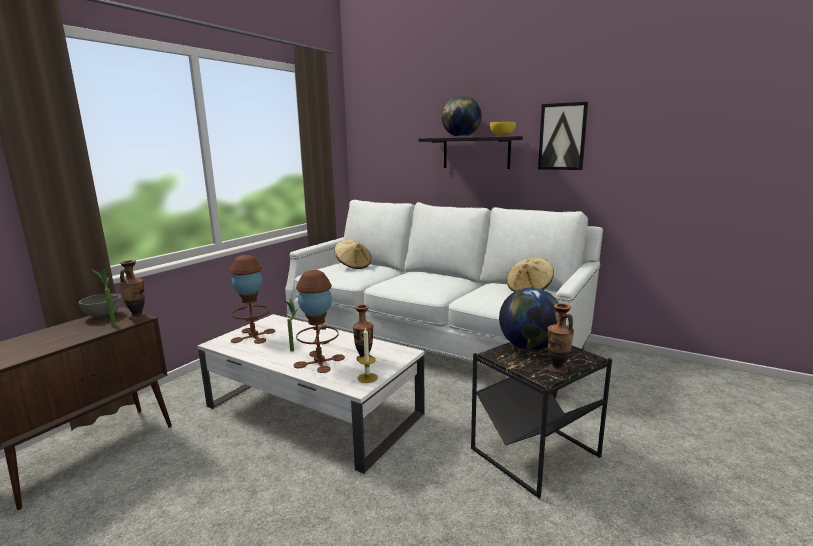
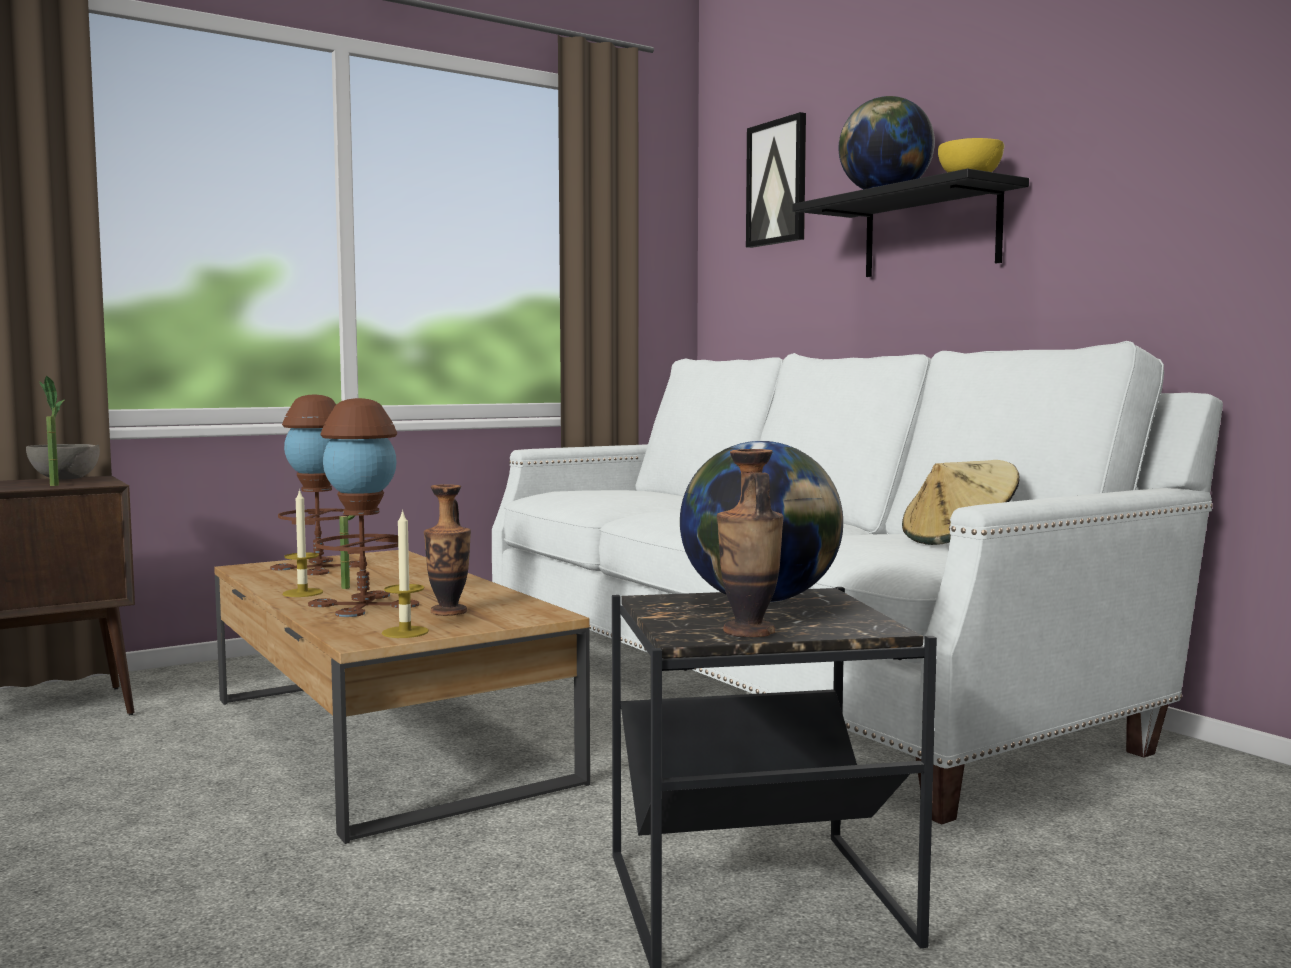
camera: 25 degrees right, 10 degrees down
(137, 317) = (104, 482): vase -> none
(277, 358) = (302, 593): none -> candle
(314, 410) = (384, 738): white coffee table -> brown coffee table
(353, 266) = (634, 490): beige hat -> none
(562, 136) = (1119, 165): picture -> picture (777, 182)

